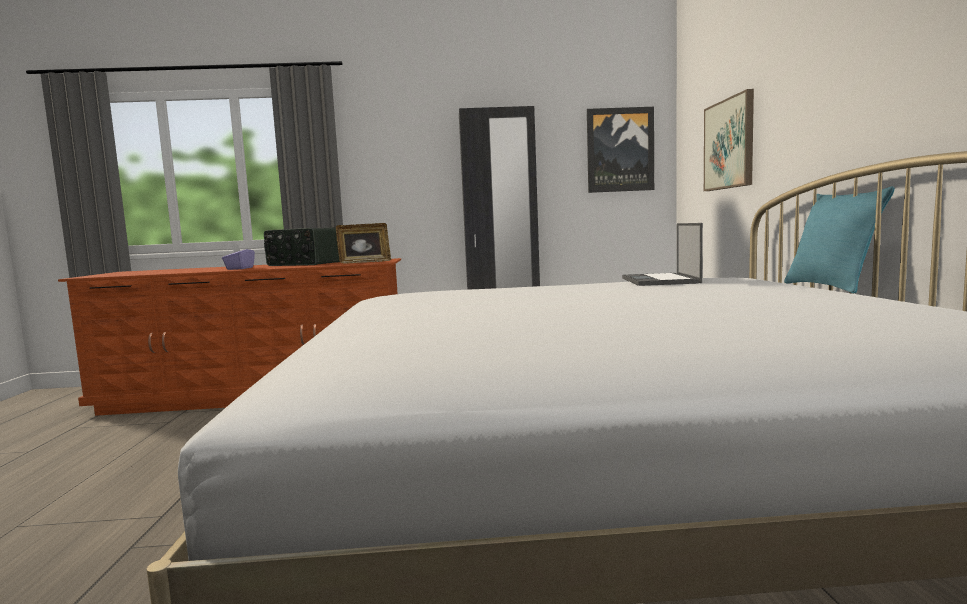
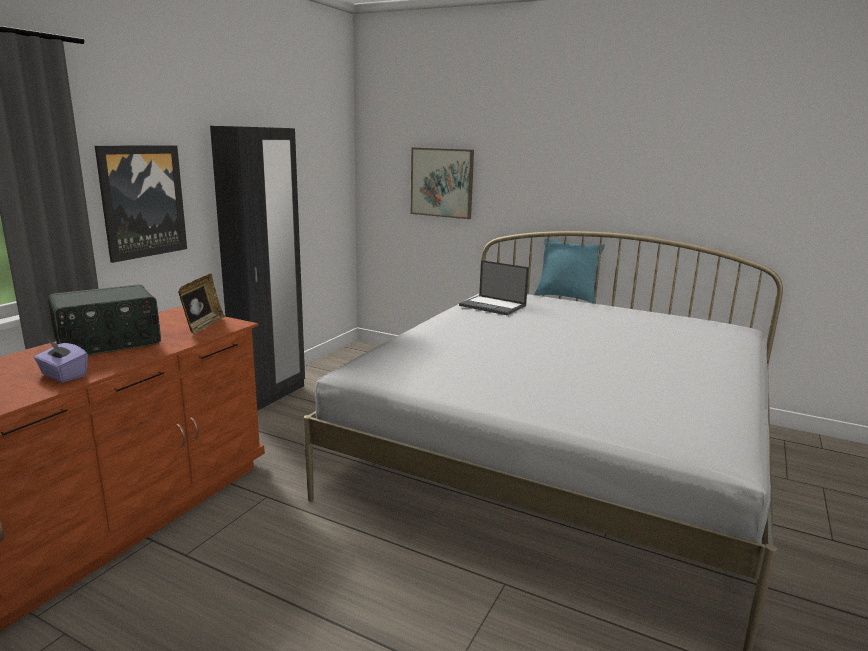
camera: 60 degrees left, 10 degrees up
(620, 150) = (325, 167): picture -> picture (142, 201)

